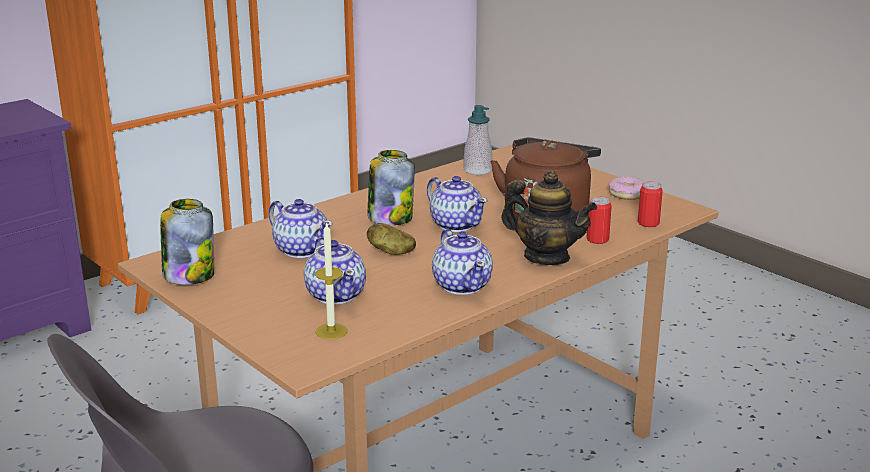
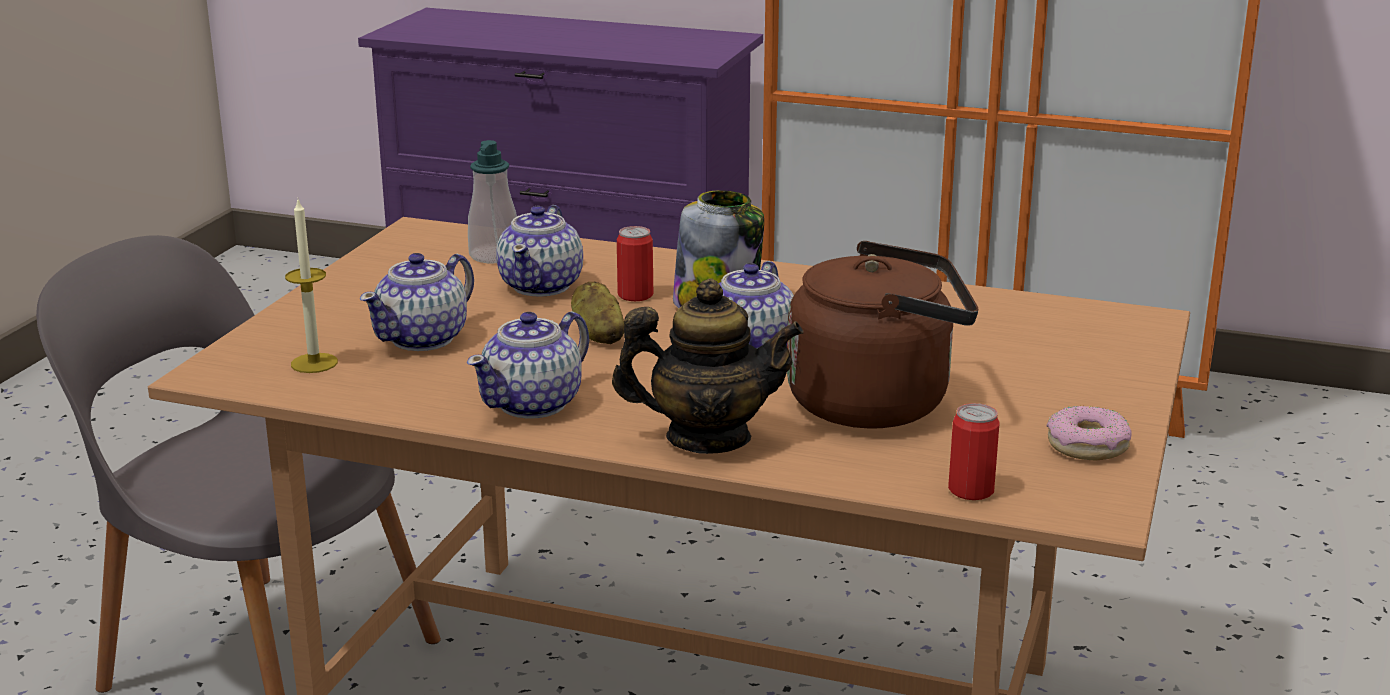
camera: 60 degrees right, 0 degrees up
(189, 275) = (402, 254): jar -> none
(477, 170) = (998, 312): soap dispenser -> soap dispenser (494, 256)
(546, 257) = (707, 438): teapot -> teapot turned 90 degrees counterclockwise
(597, 239) = (833, 462): can -> can (635, 295)

